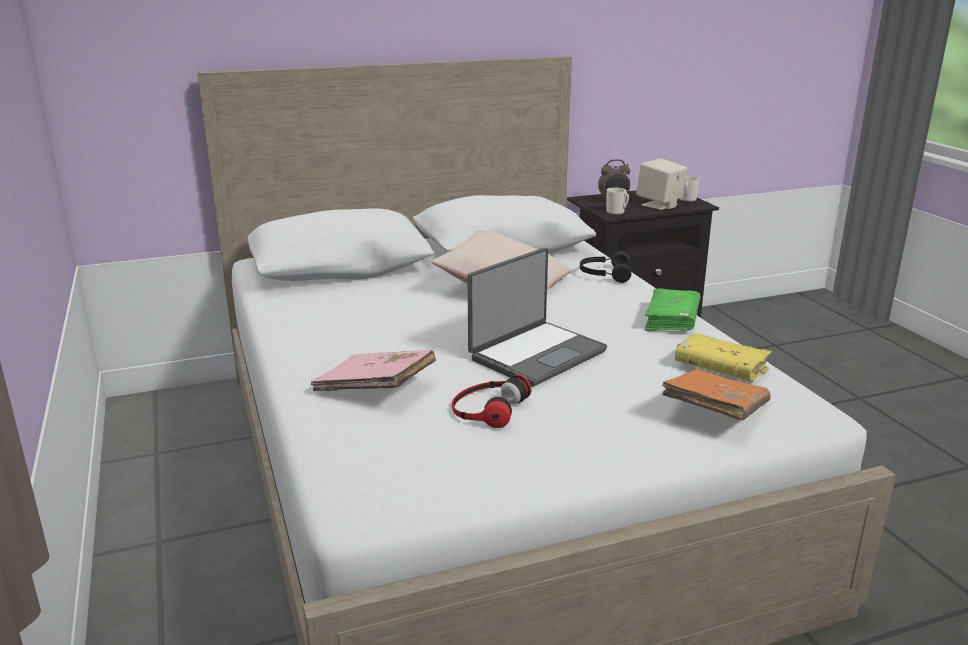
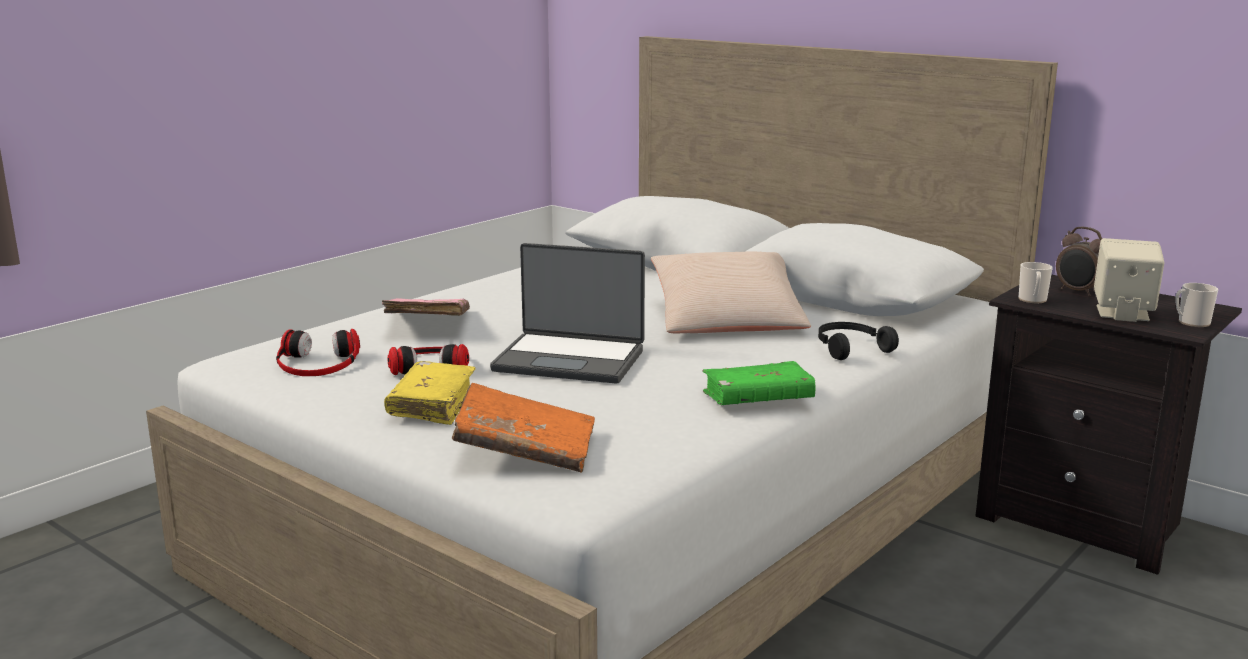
camera: 60 degrees right, 5 degrees down
(423, 459) = (317, 363): none -> headphones
(720, 368) = (644, 440): yellow book -> yellow book (432, 405)

